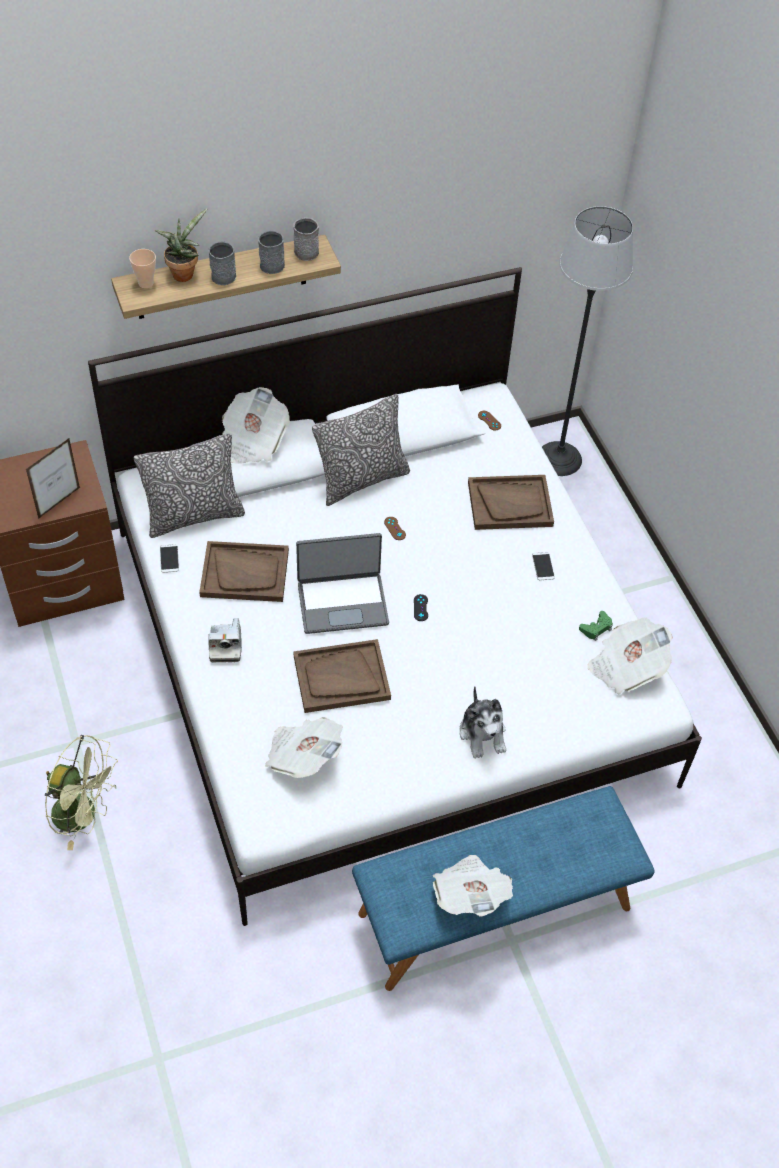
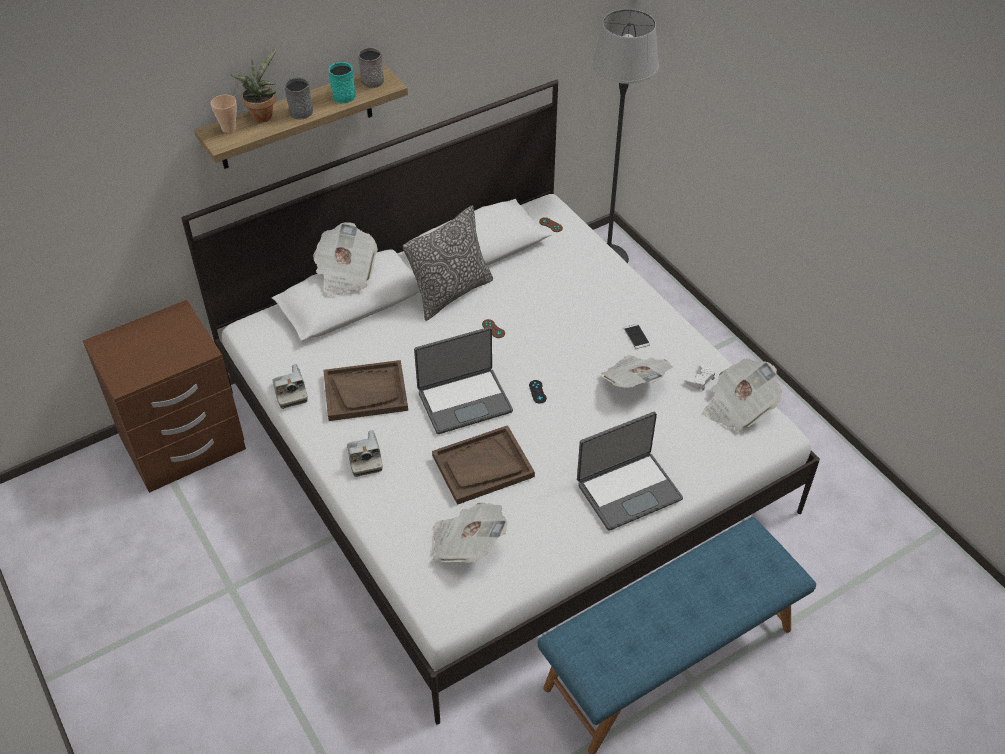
camera: 10 degrees left, 5 degrees down
(59, 503) = (175, 358): picture frame -> none
(84, 815) = (254, 653): green fan -> none
(169, 558) = (290, 392): phone -> camera
(194, 516) = (304, 351): pillow -> none
(273, 263) = (344, 94): grey mug -> turquoise mug
(470, 894) = (657, 640): newspaper -> newspaper (634, 382)
(483, 733) = (628, 490): plush toy -> laptop
(510, 504) = (590, 290): brown tray -> none
(596, 628) = (700, 379): green game controller -> white game controller

